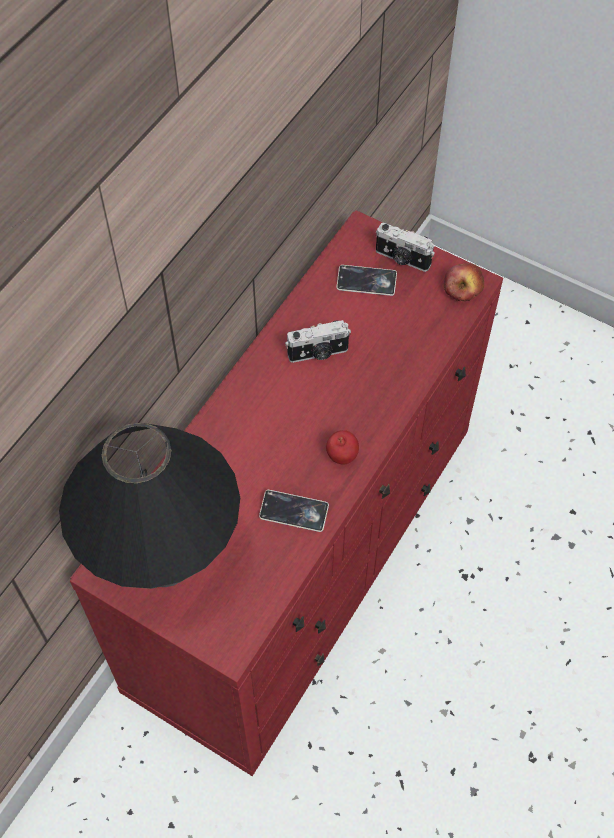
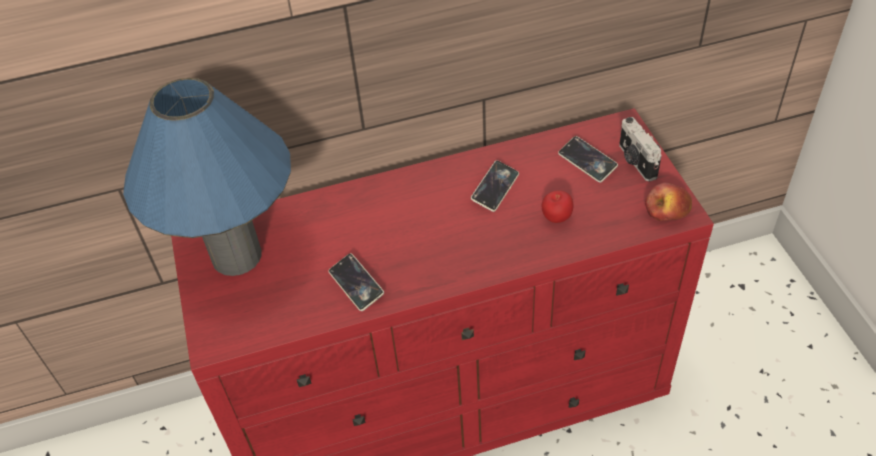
camera: 45 degrees right, 10 degrees down
(165, 562) = (236, 256): black table lamp -> blue table lamp
(318, 353) = (495, 188): camera -> phone
(342, 456) = (434, 270): apple -> apple (556, 218)

